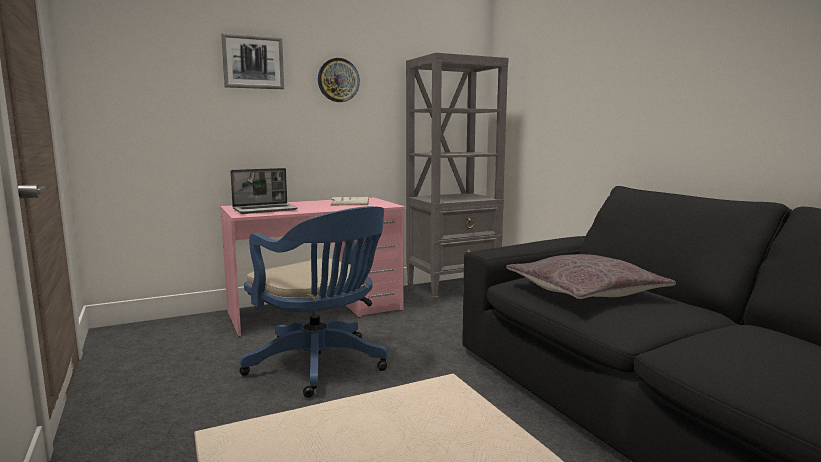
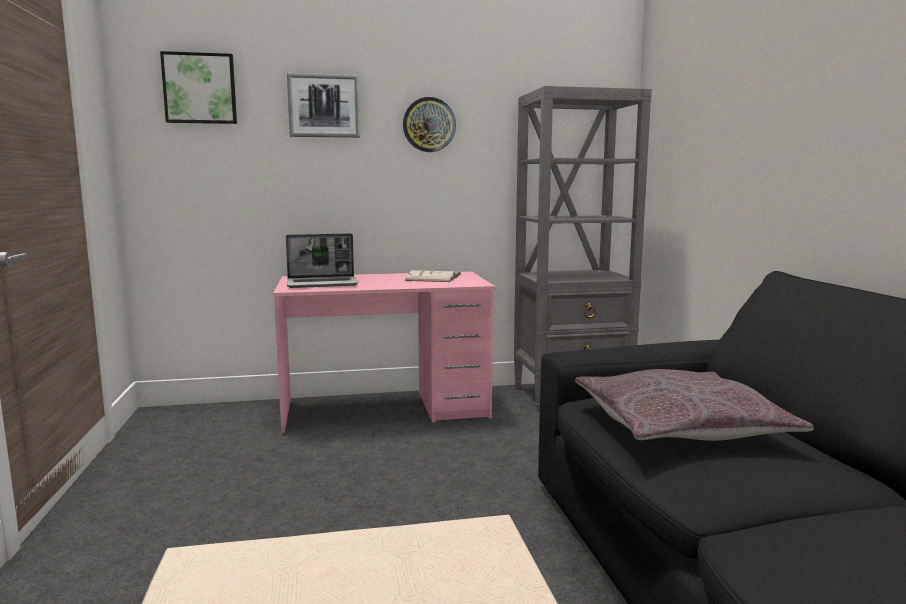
camera: 15 degrees right, 0 degrees up
(143, 43) = (200, 89): none -> picture
(321, 366) = (352, 482): blue office chair -> none

